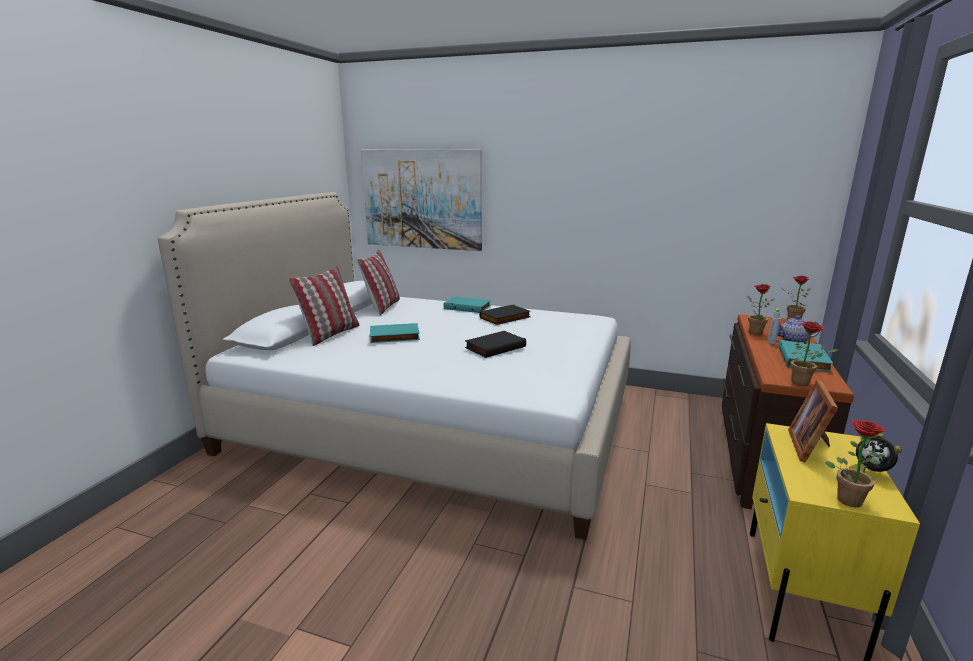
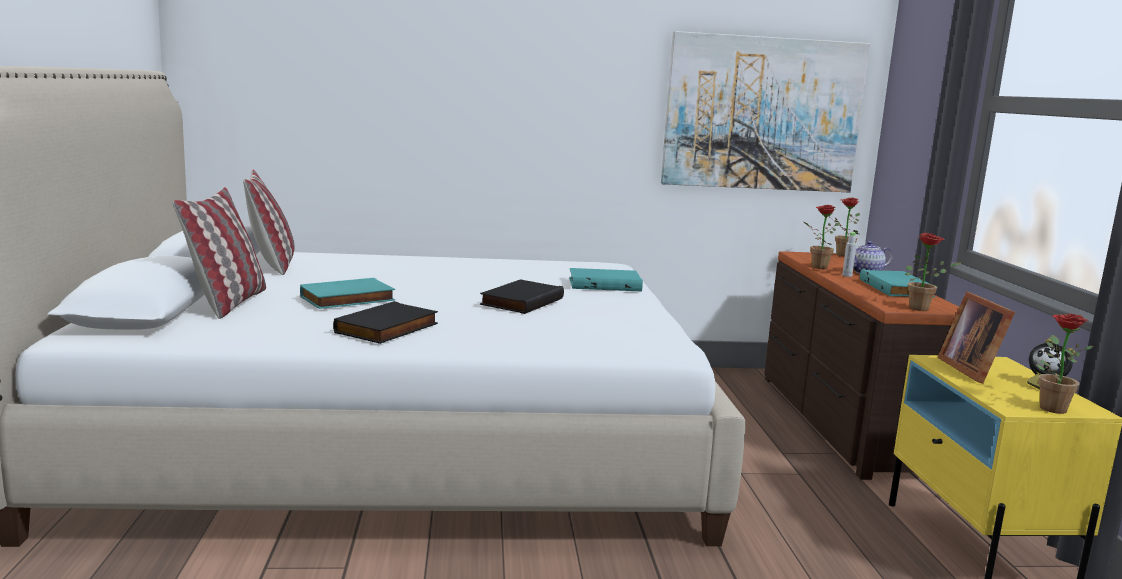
camera: 25 degrees left, 5 degrees down
(422, 199) = (308, 92): picture -> picture (763, 114)
(468, 307) = (414, 260): turquoise book -> turquoise book (605, 284)
(505, 318) = (487, 270): black book -> black book (388, 329)

